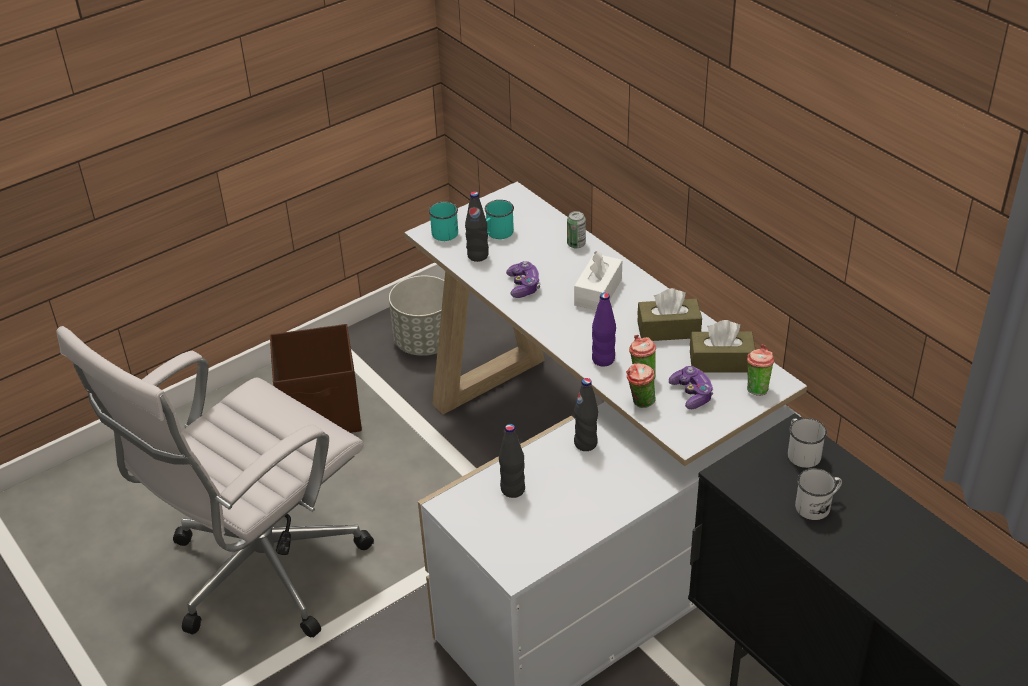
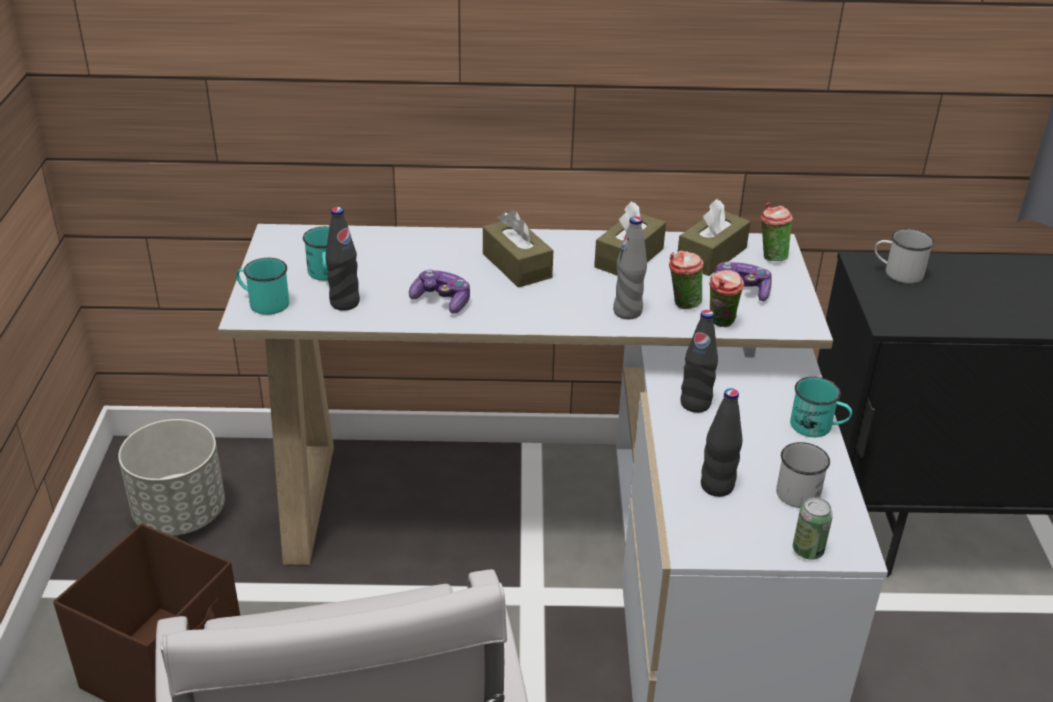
camera: 55 degrees left, 5 degrees down
(576, 244) = (421, 241): can -> can (807, 550)
(598, 292) = (517, 266): white tissue box -> brown tissue box
(603, 359) = (627, 312): purple bottle -> grey bottle
(624, 507) = (817, 427): none -> turquoise mug
(817, 505) = (978, 299): white mug -> white mug (798, 488)

